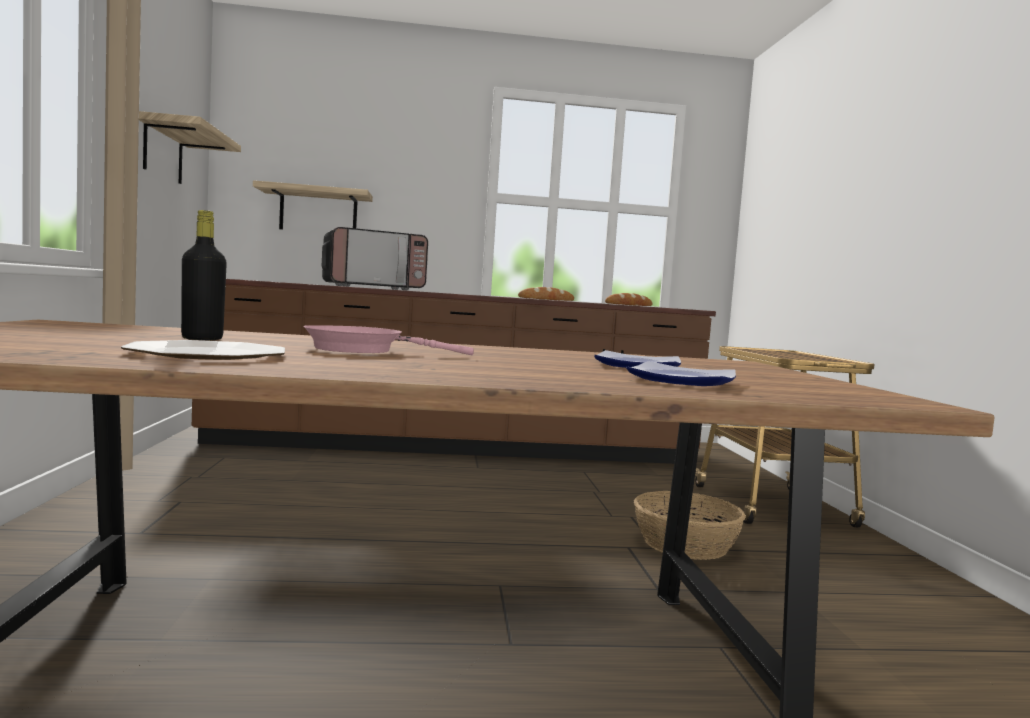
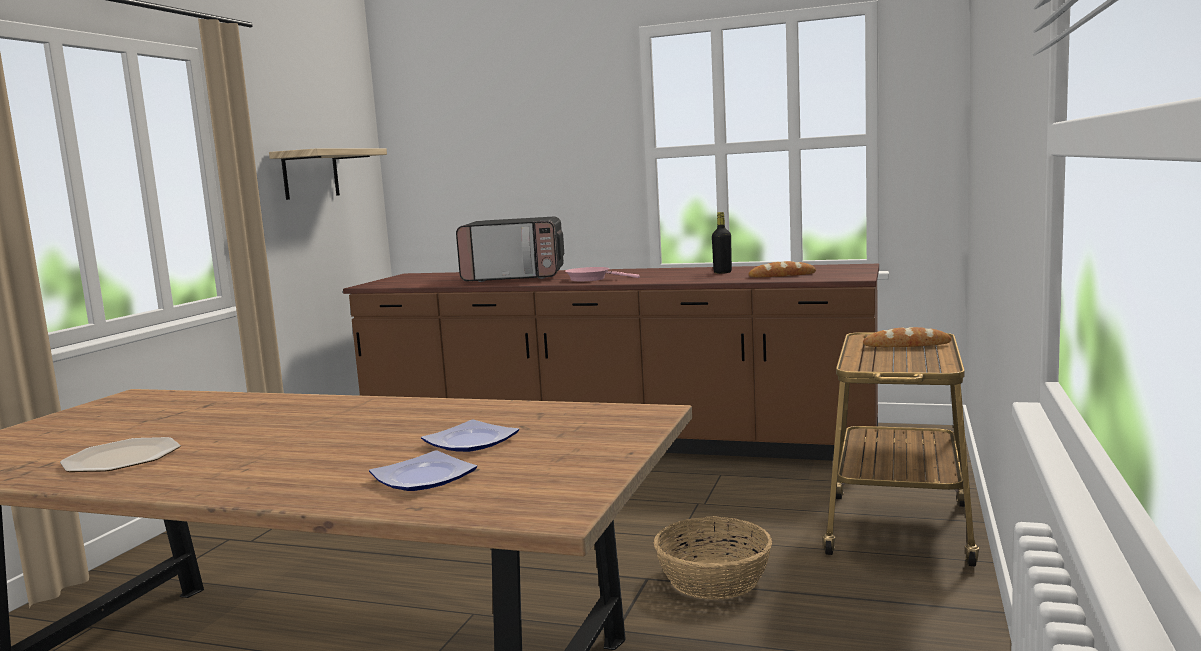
camera: 25 degrees right, 5 degrees up
(202, 339) = (179, 421): black bottle -> black bottle (722, 272)
(318, 212) = (479, 194): shelf -> none
(362, 350) = (268, 431): pink frying pan -> pink frying pan (592, 279)
(546, 299) = (675, 280): bread -> bread (906, 345)

